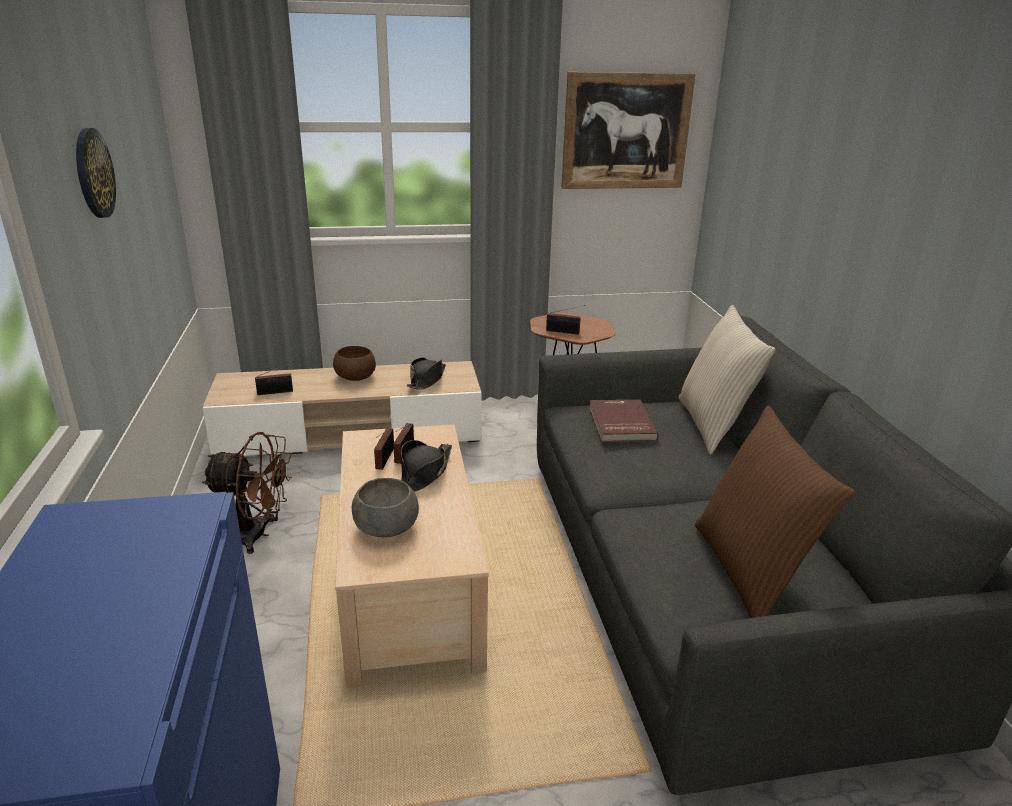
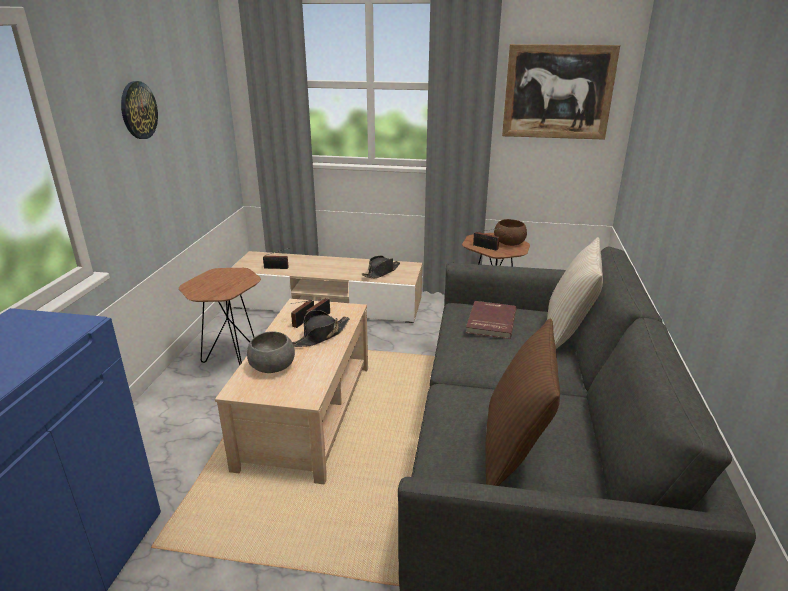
camera: 20 degrees right, 0 degrees up
(257, 535) = (232, 361): brown fan -> brown side table
(355, 377) = (334, 264): brown bowl -> brown bowl (509, 243)

